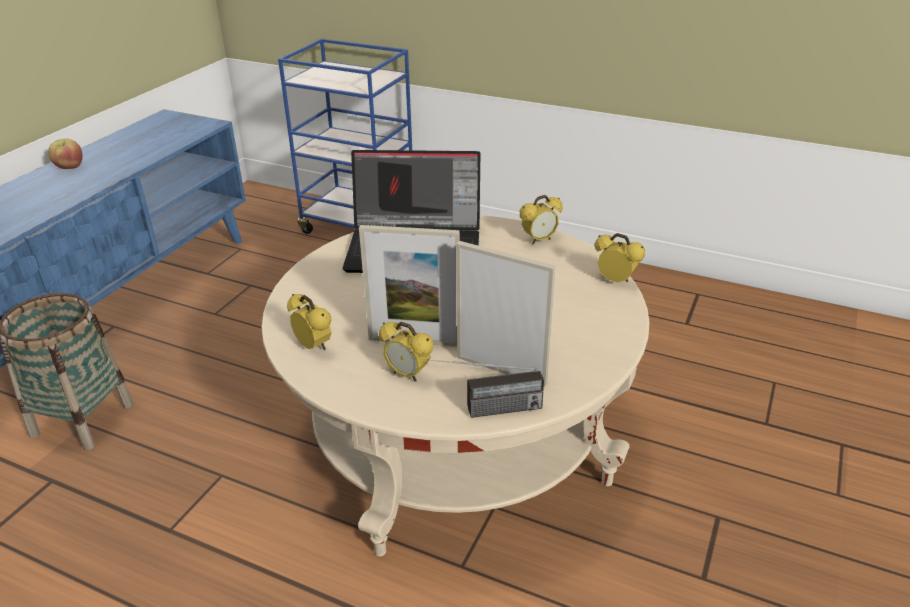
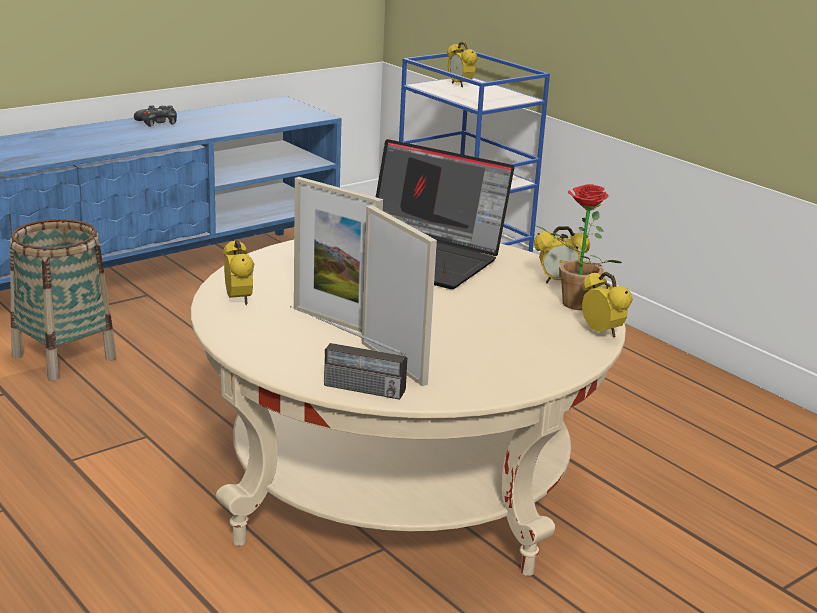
camera: 25 degrees right, 10 degrees down
(69, 167) = (157, 122): apple -> black game controller
(407, 374) = (301, 341): alarm clock -> alarm clock (460, 85)
(569, 260) = (571, 305): none -> potted plant

